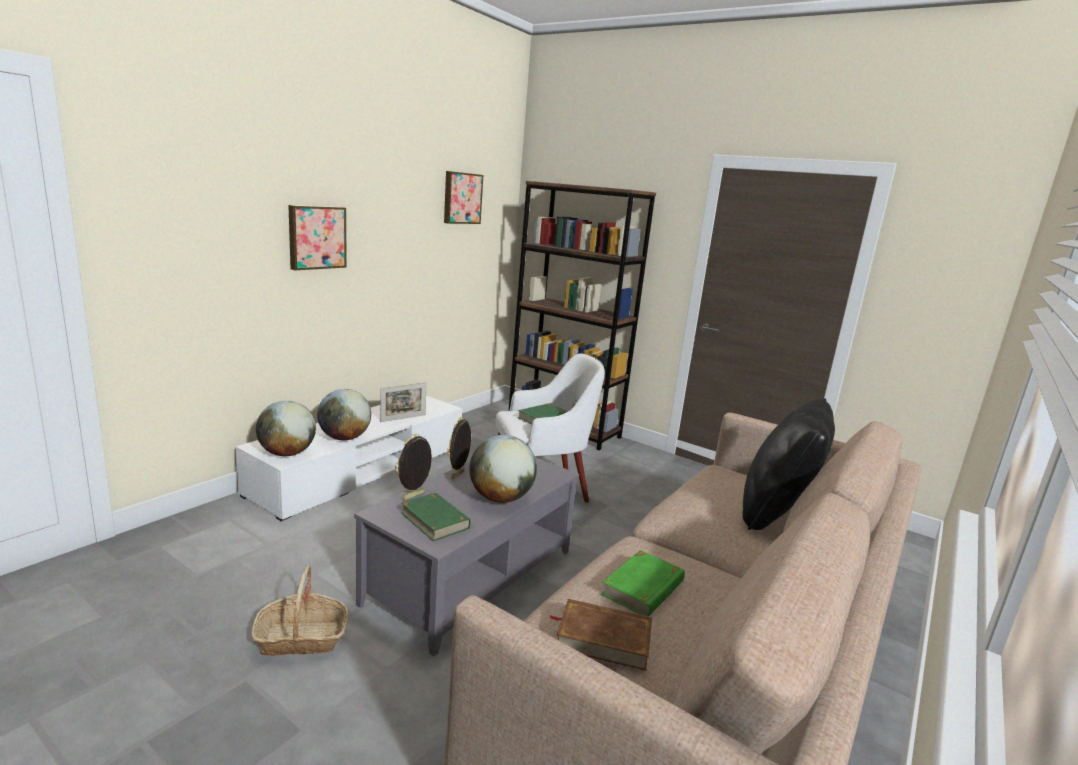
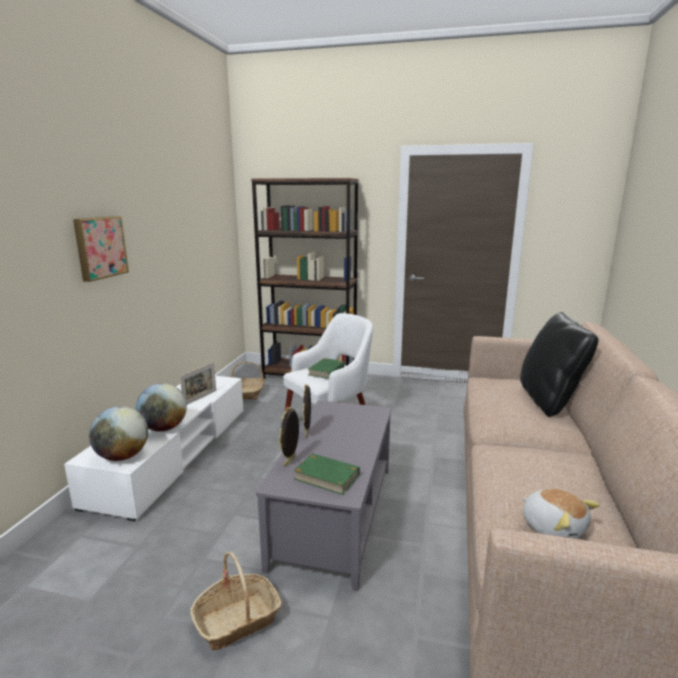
camera: 20 degrees left, 0 degrees up
(461, 198) = (199, 198): picture -> none
(482, 430) = (249, 393): none -> basket
(501, 498) = (357, 443): globe -> none
(603, 638) = (553, 527): brown book -> plush toy
(643, 588) = (536, 480): green book -> none

